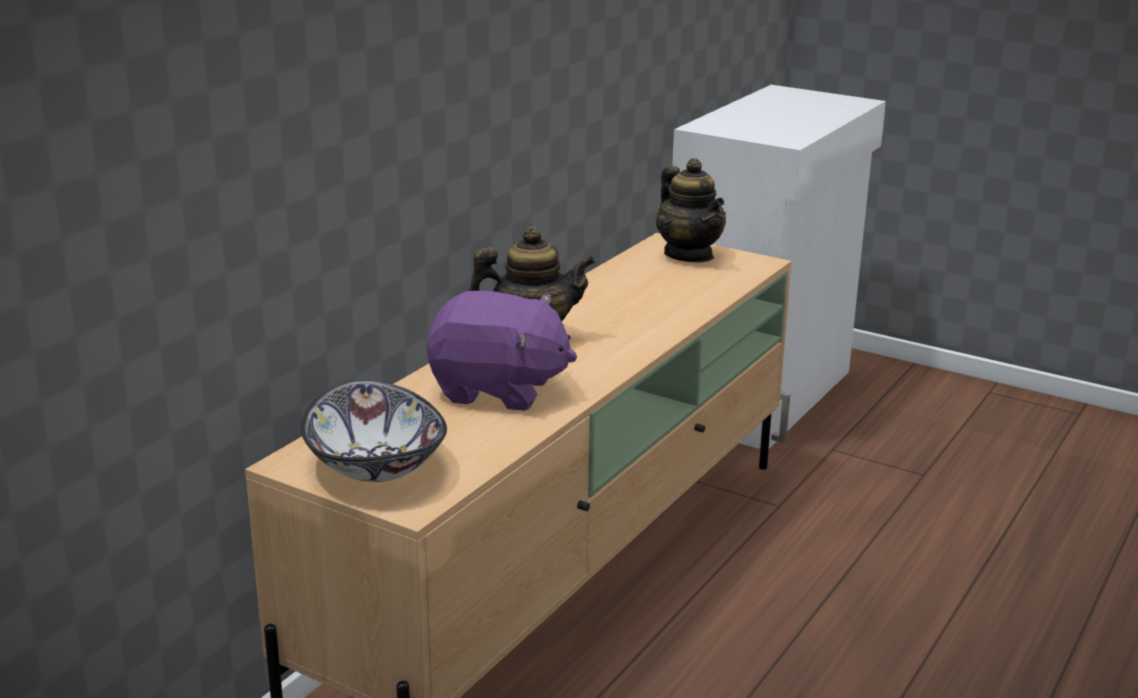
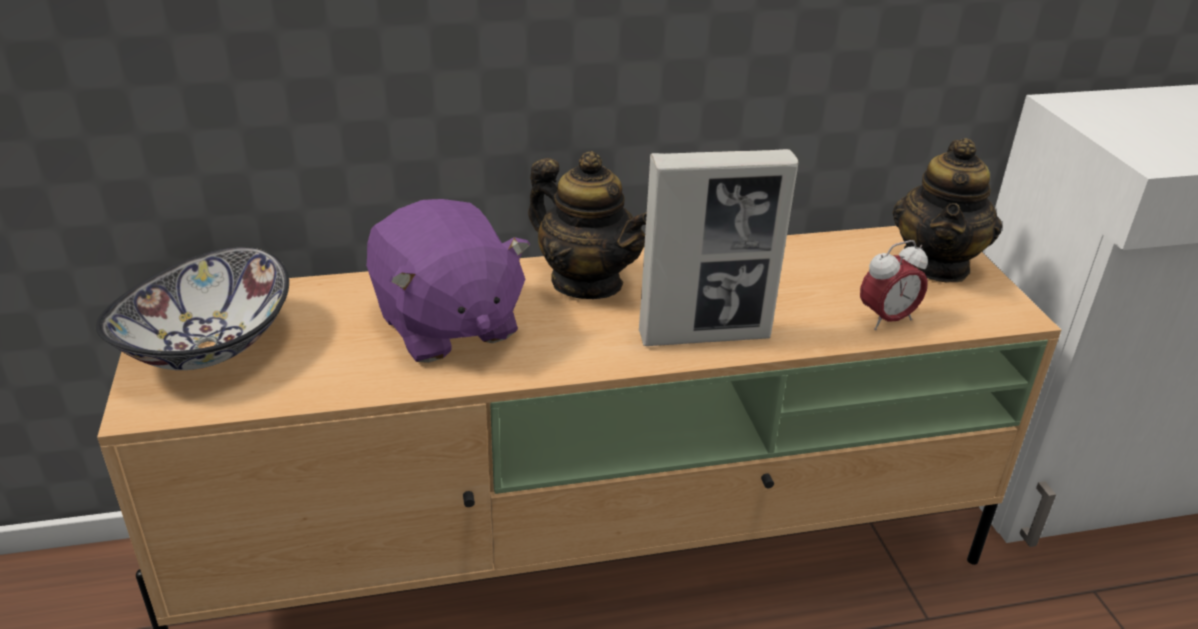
camera: 45 degrees right, 10 degrees up
(644, 332) = (705, 335): none -> picture frame
(713, 288) = (886, 320): none -> alarm clock

